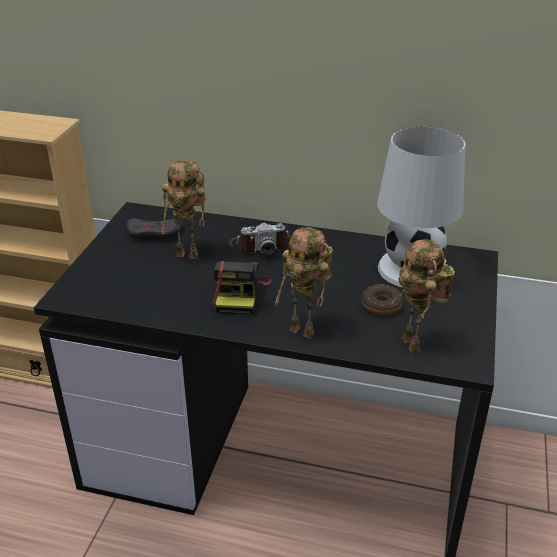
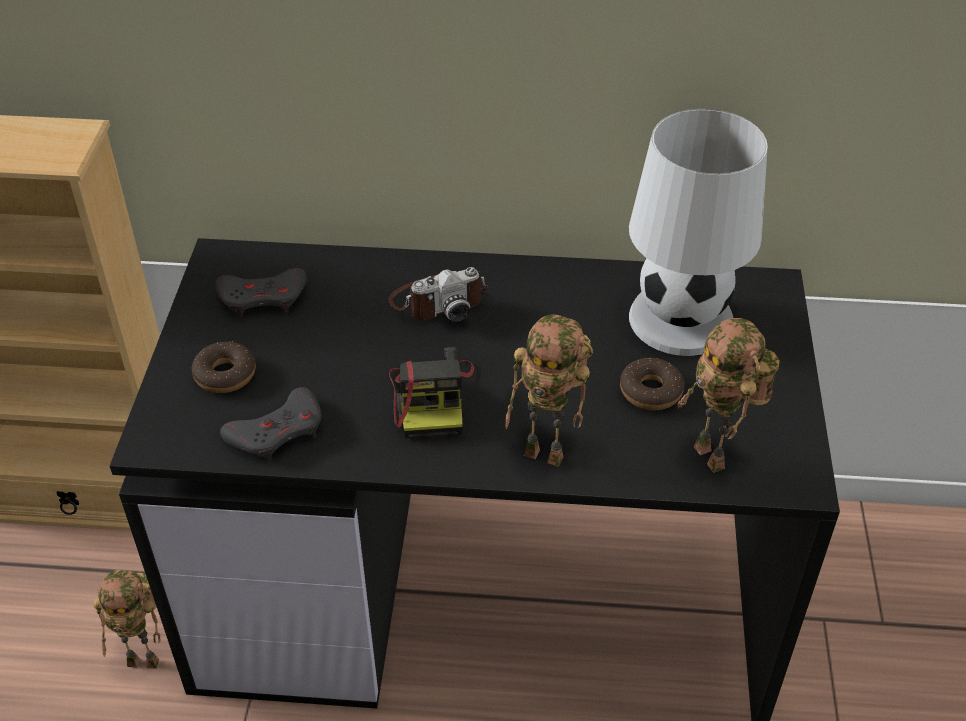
camera: 10 degrees left, 10 degrees up
(118, 269) = (225, 374): none -> donut
(139, 301) = (278, 432): none -> grey game controller
(189, 254) = (332, 332): toy robot -> toy robot (146, 659)

